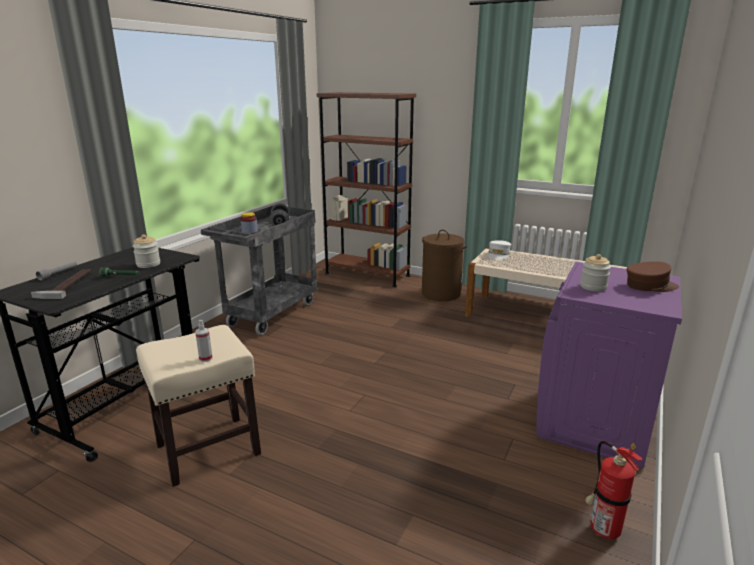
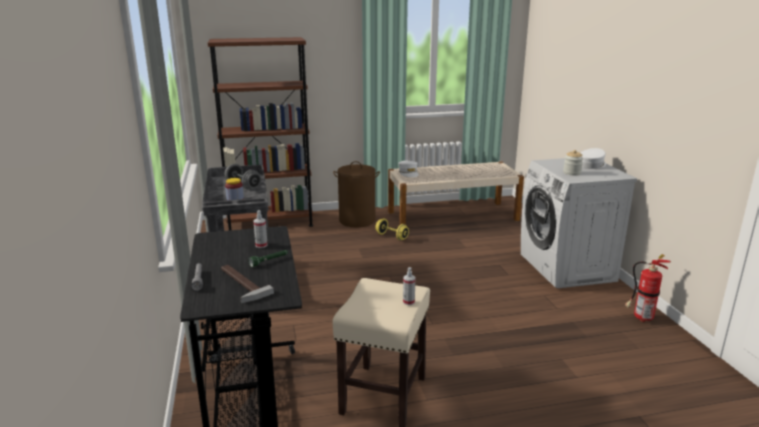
camera: 40 degrees left, 0 degrees up
(148, 264) = (261, 245): jar -> spray bottle
(448, 318) = (392, 236): none -> yellow dumbbell
(593, 423) = (566, 269): purple washing machine -> white washing machine
(650, 286) = (592, 165): brown cap -> white cap

